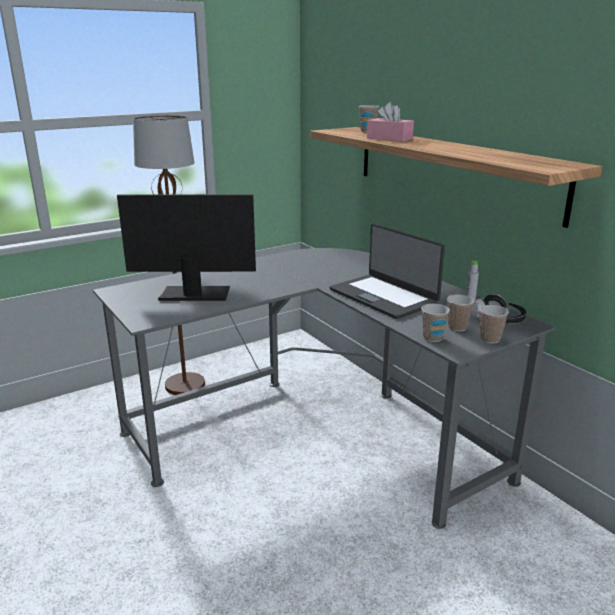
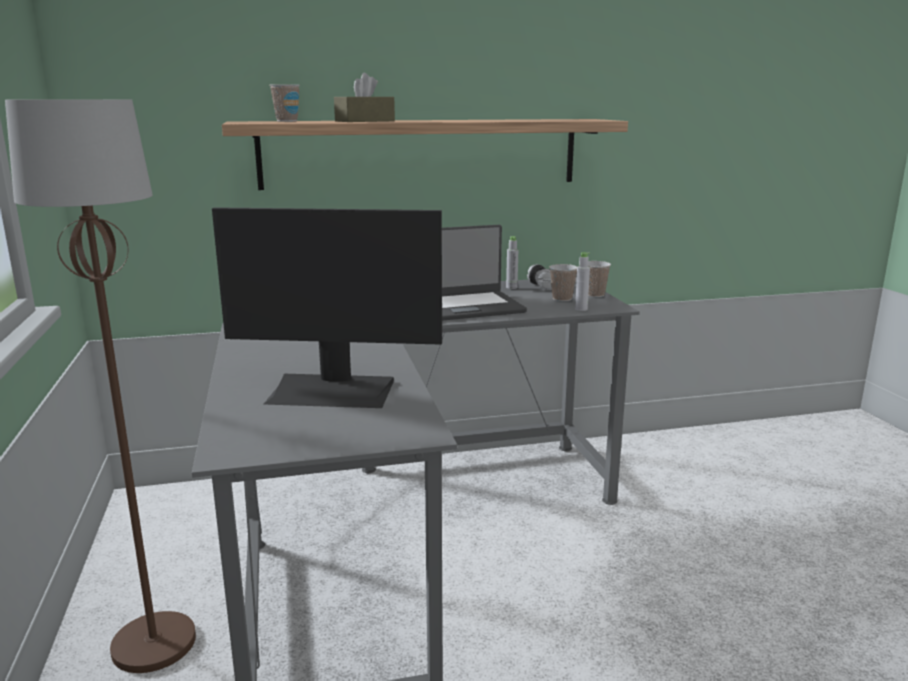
camera: 70 degrees left, 5 degrees down
(194, 293) = (332, 391): monitor -> monitor turned 105 degrees counterclockwise
(389, 138) = (365, 121): pink tissue box -> brown tissue box
(432, 338) = (581, 309): cup -> grey bottle

